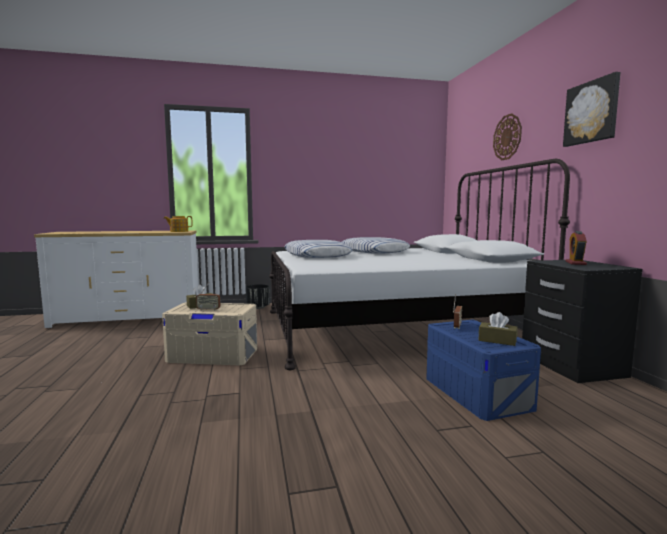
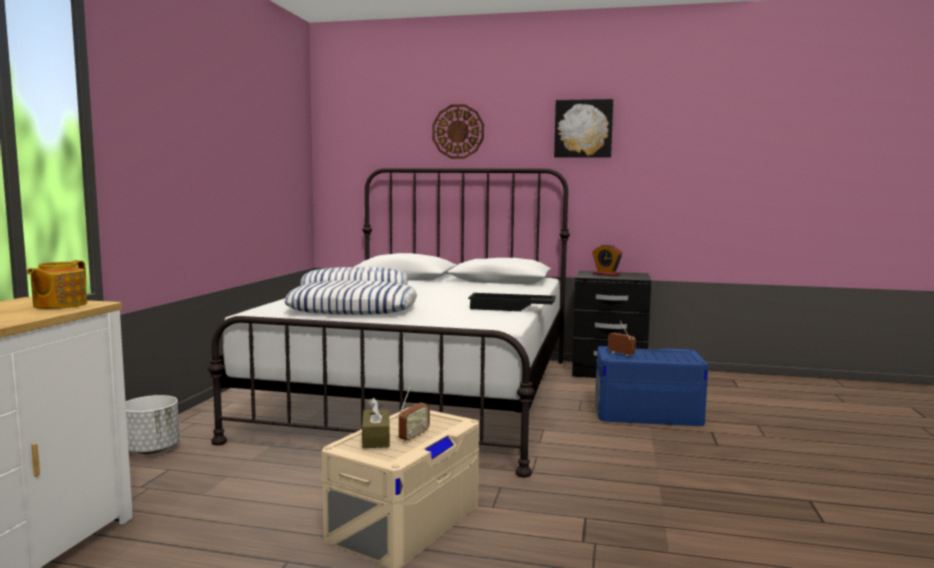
camera: 65 degrees left, 0 degrees up
(258, 307) = (152, 449): black planter -> white planter
(371, 266) = (511, 308): none -> black tray
(497, 340) = (674, 354): brown tissue box -> none

